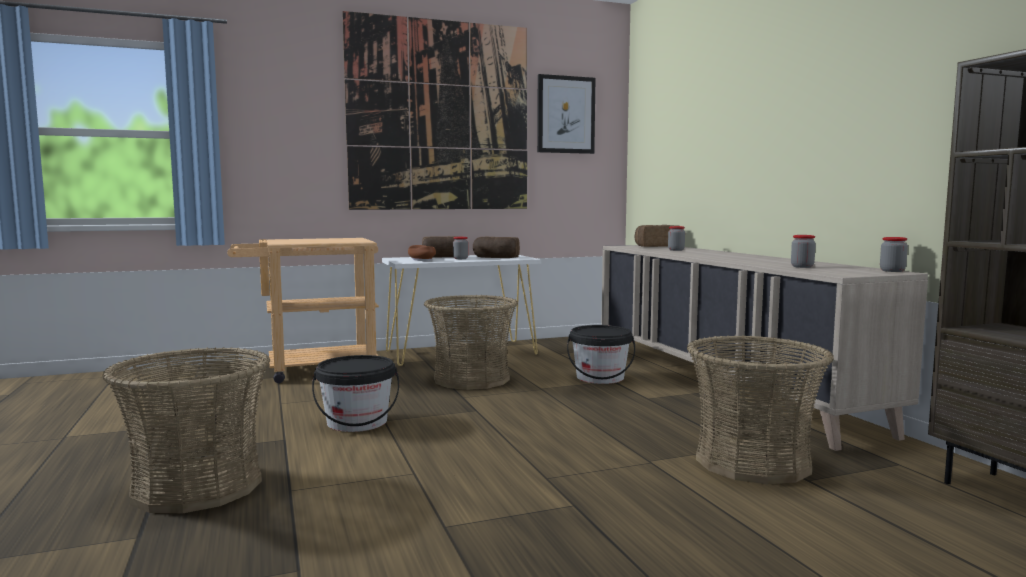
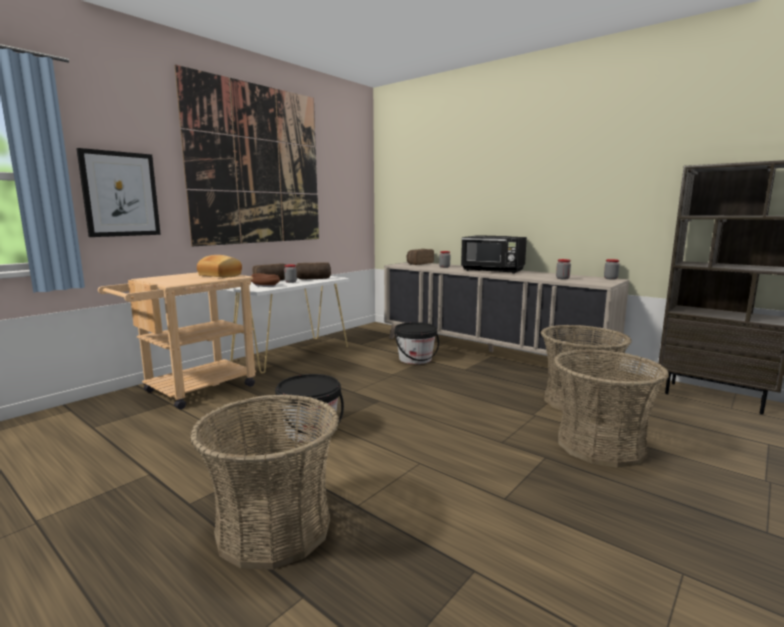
camera: 30 degrees left, 5 degrees up
(349, 240) = (221, 275): none -> bread
(471, 379) = (335, 375): basket -> basket (600, 445)
(565, 115) = (339, 167): picture -> picture (120, 194)
(731, 256) = (493, 271): none -> black microwave

